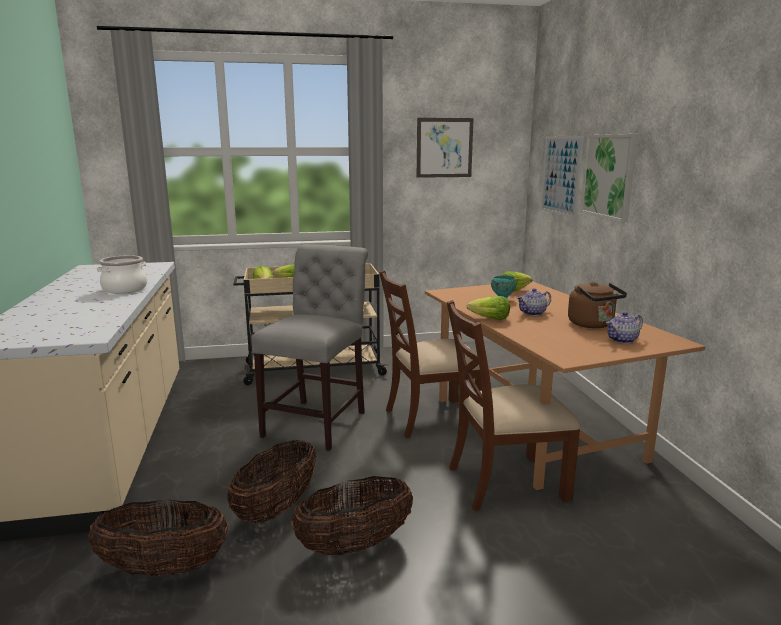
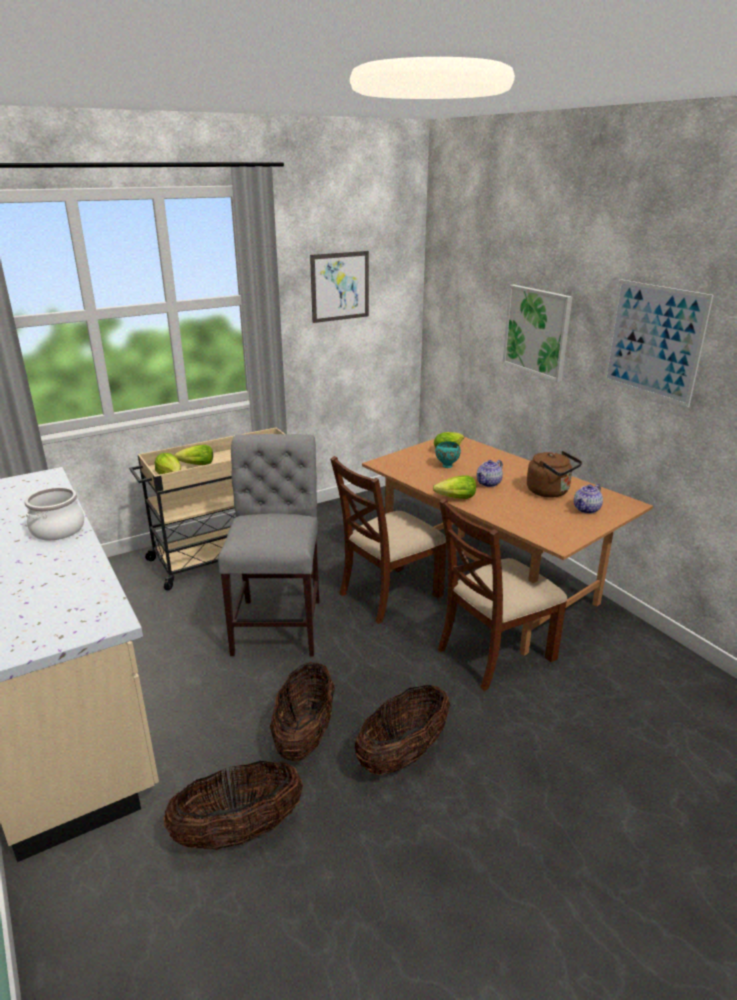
camera: 20 degrees left, 10 degrees up
(561, 175) = (472, 318): picture -> picture (654, 341)

